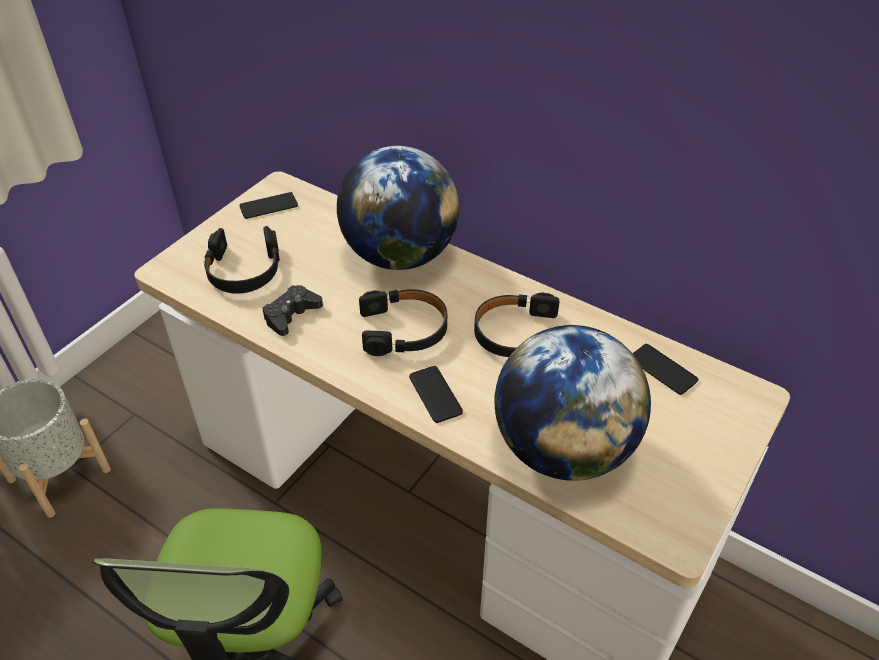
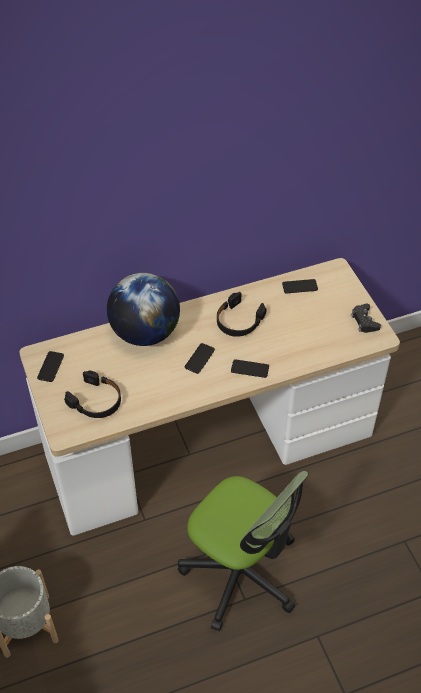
camera: 55 degrees left, 5 degrees up
(291, 315) = (150, 396): black game controller -> black game controller (364, 321)
(404, 329) = (199, 358): black headphones -> phone
(563, 449) = (314, 344): globe -> none

